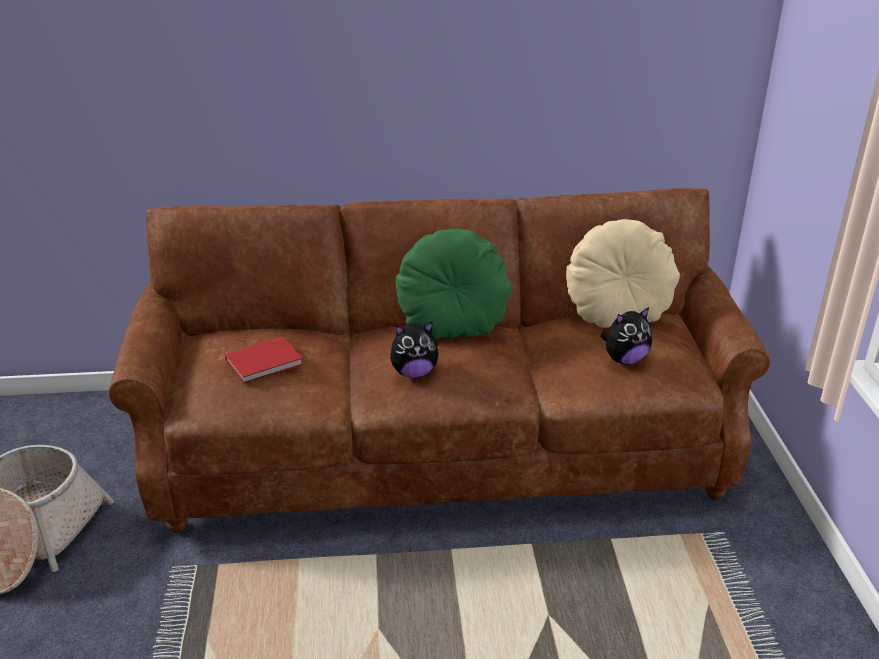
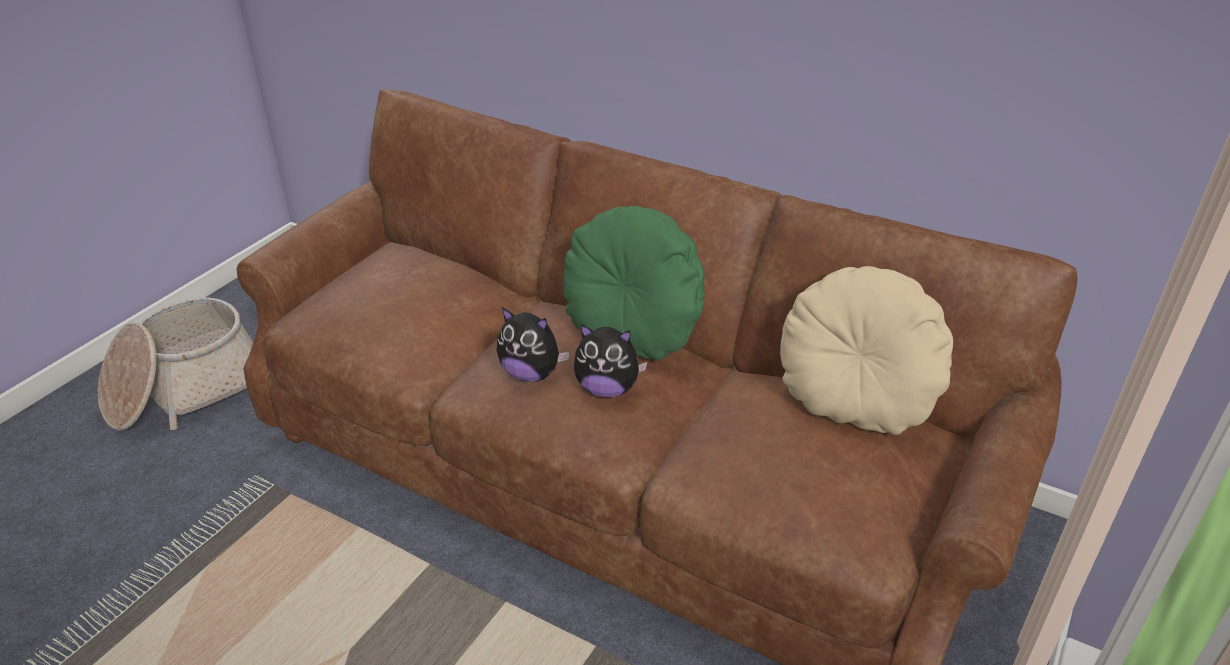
camera: 35 degrees right, 5 degrees up
(266, 362) = (401, 298): red book -> none
(624, 359) = (794, 470): plush toy -> plush toy (607, 389)

